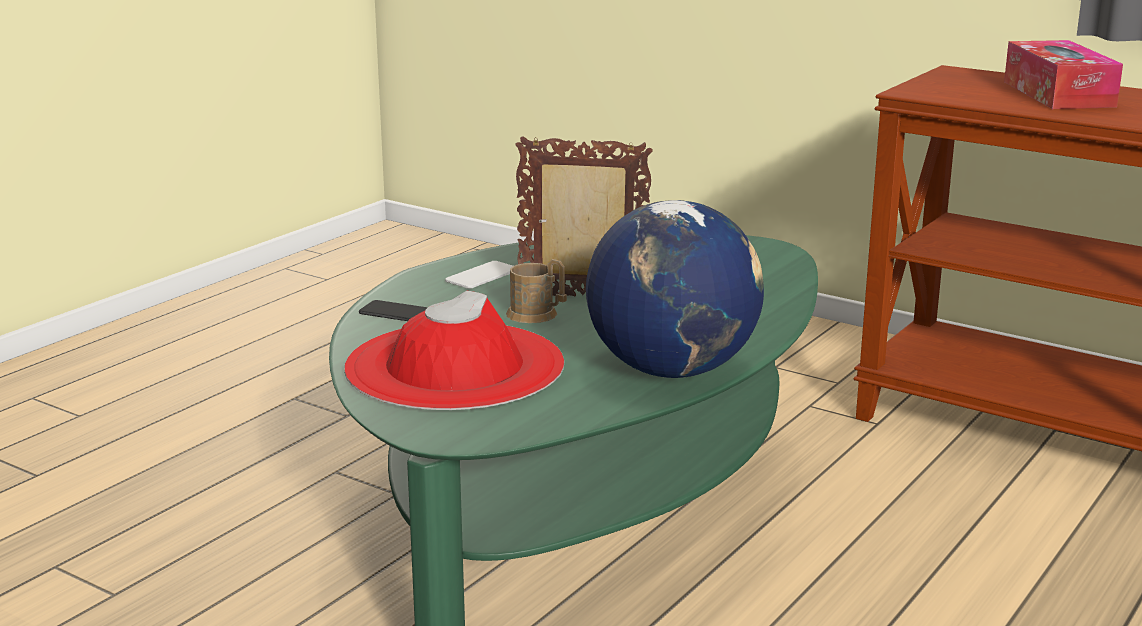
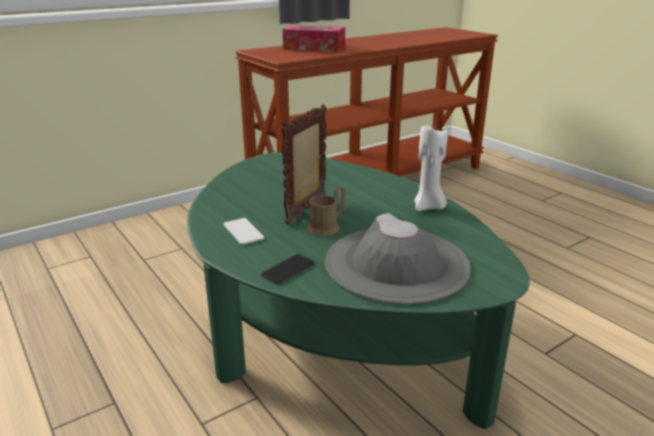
camera: 70 degrees left, 5 degrees up
(454, 367) = (396, 263): red hat -> grey hat
(672, 370) = (428, 207): globe -> white candle

